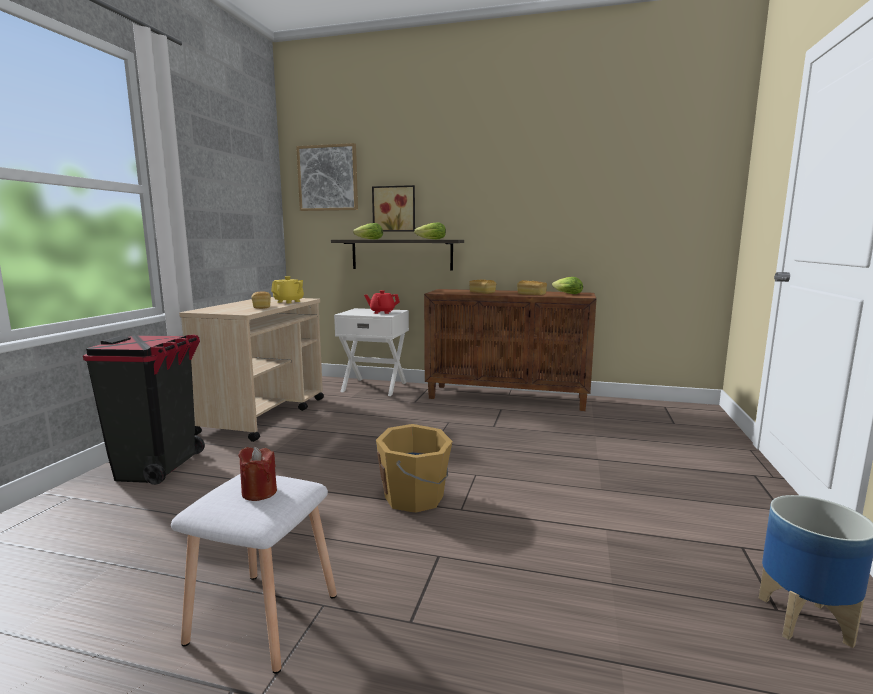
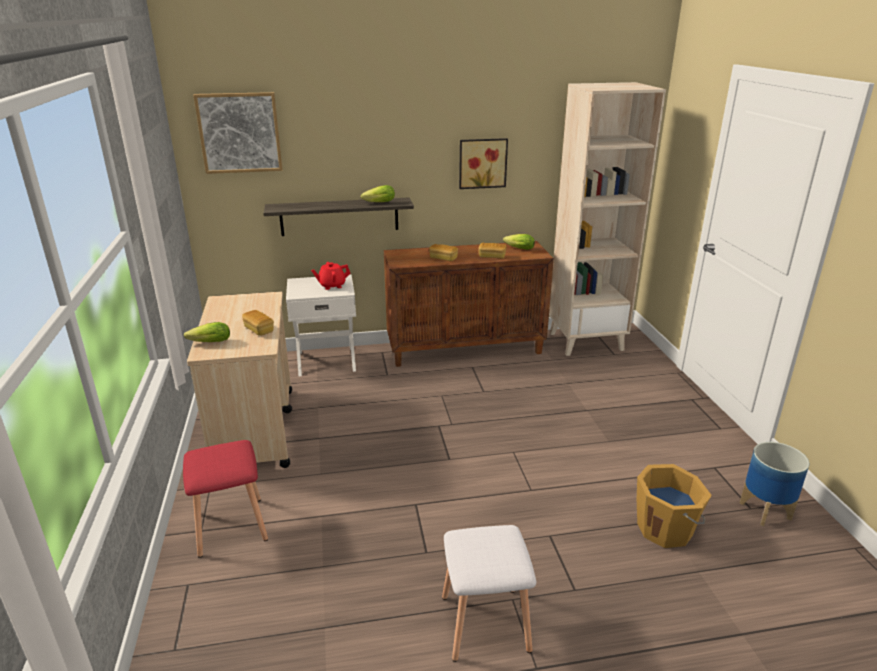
camera: 25 degrees left, 15 degrees up
(158, 467) = (230, 525): black trash can -> red stool
(259, 492) = (493, 549): red candle -> none
(289, 302) = (264, 308): yellow teapot -> none
(368, 239) = (305, 207): lettuce -> lettuce (208, 343)
(394, 209) = (328, 167): picture -> picture (482, 163)
(415, 497) = (489, 489): orange bucket -> orange bucket (666, 529)
(647, 410) = (586, 341): none -> beige bookcase

